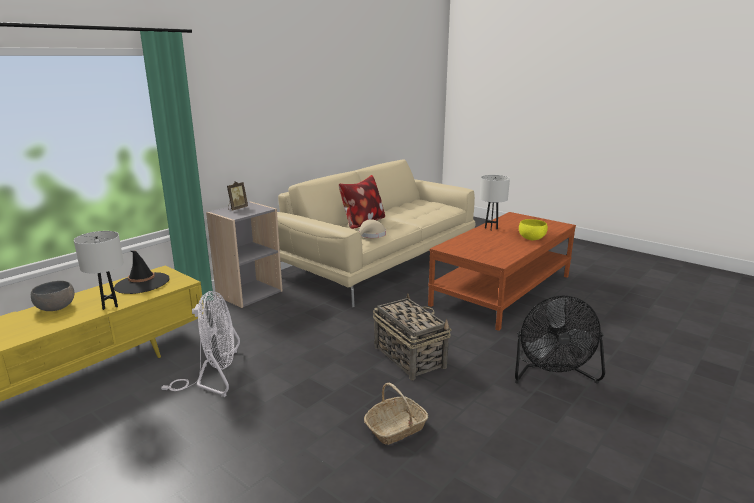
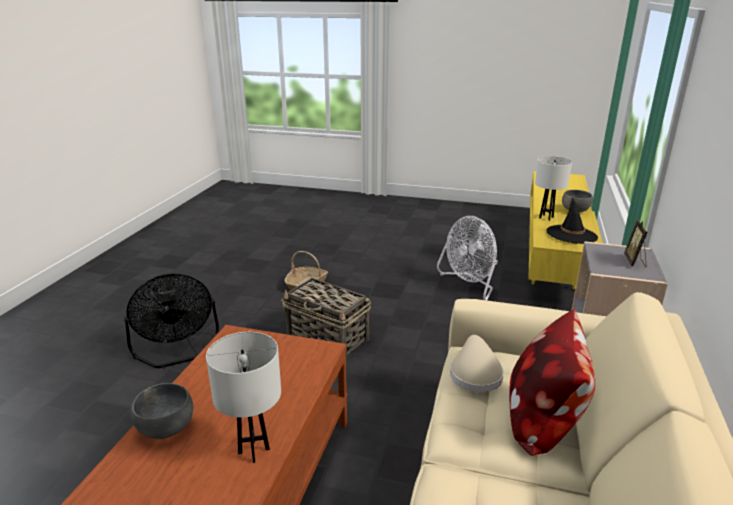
camera: 155 degrees right, 5 degrees up
(531, 238) = (166, 427): yellow bowl -> grey bowl

